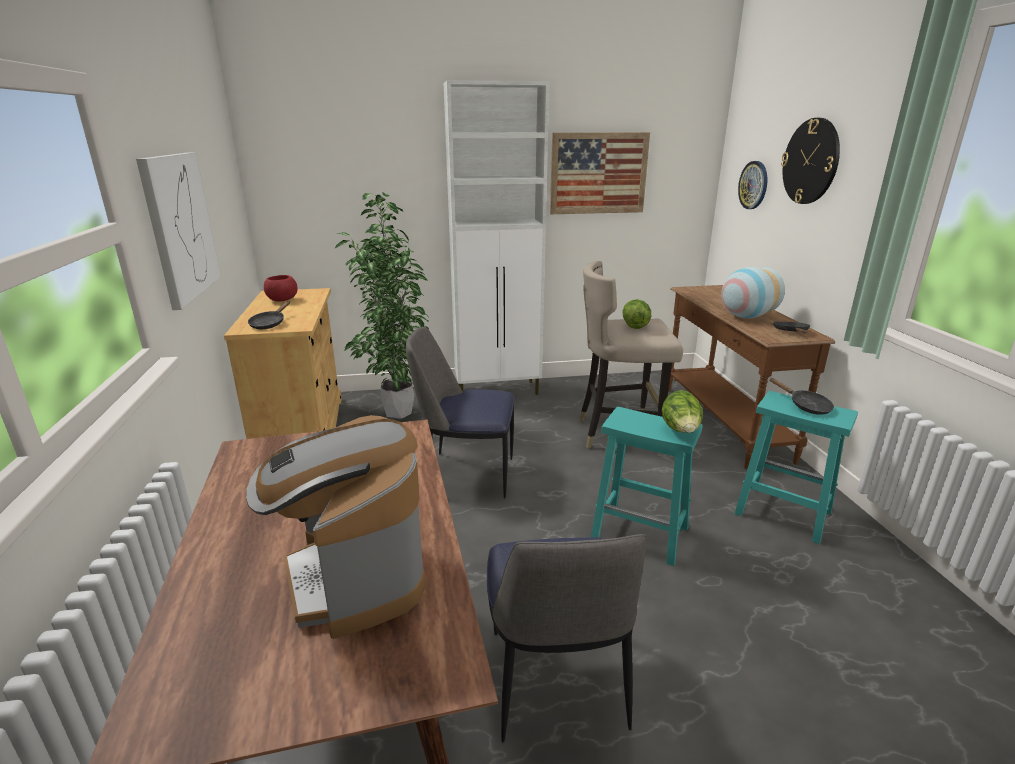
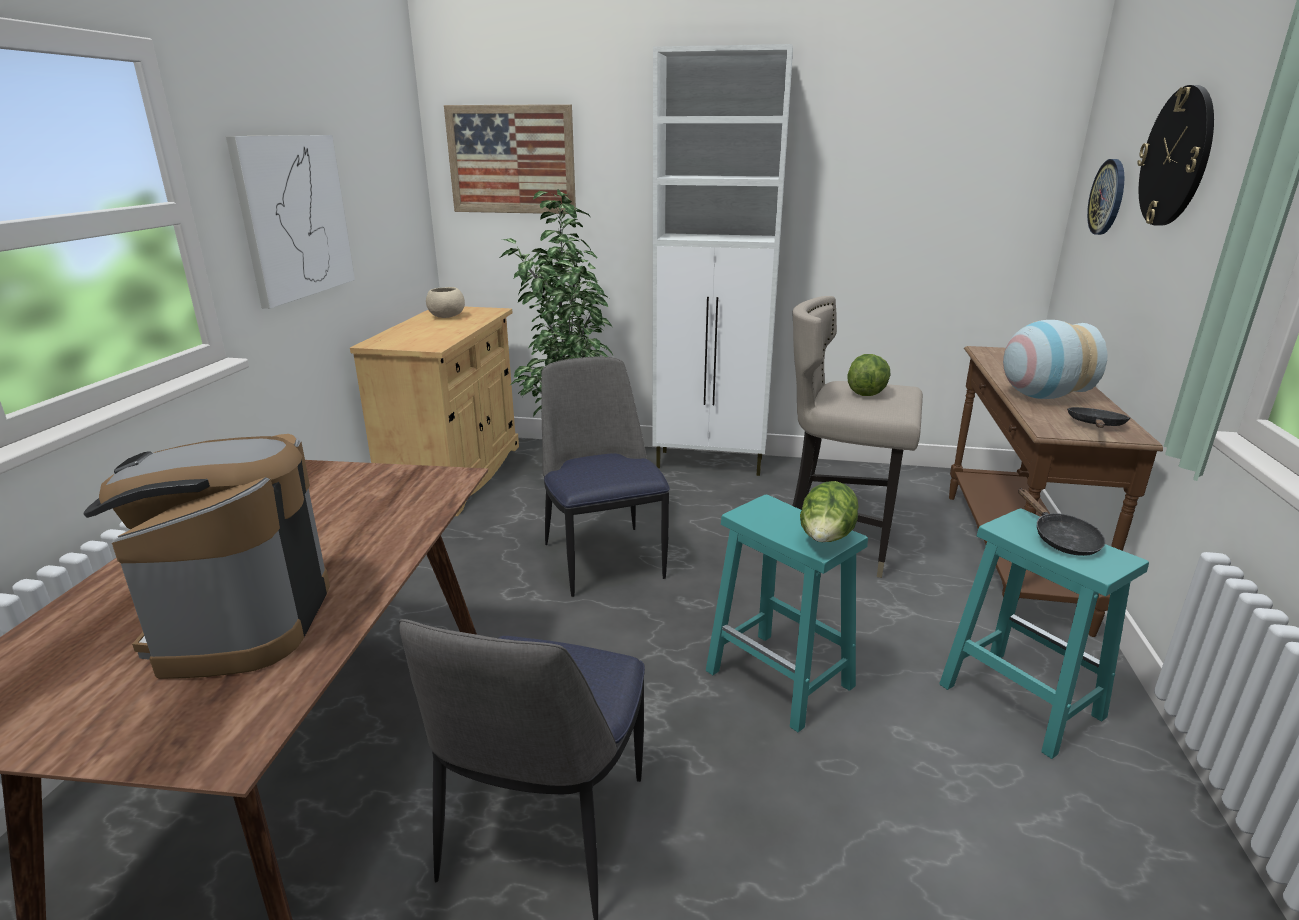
camera: 20 degrees right, 0 degrees up
(269, 324) = (406, 340): black frying pan -> none
(282, 300) = (447, 317): red bowl -> beige bowl
(466, 474) = (603, 558): chair -> chair turned 45 degrees clockwise
(598, 173) = (875, 176): picture -> picture (511, 160)

